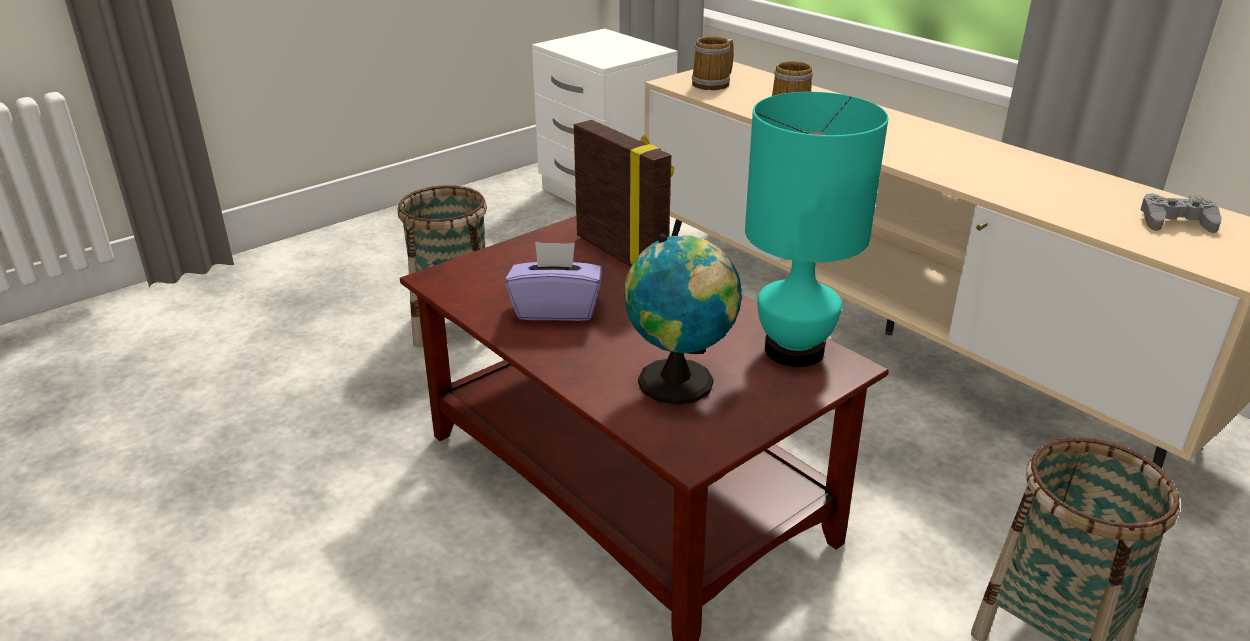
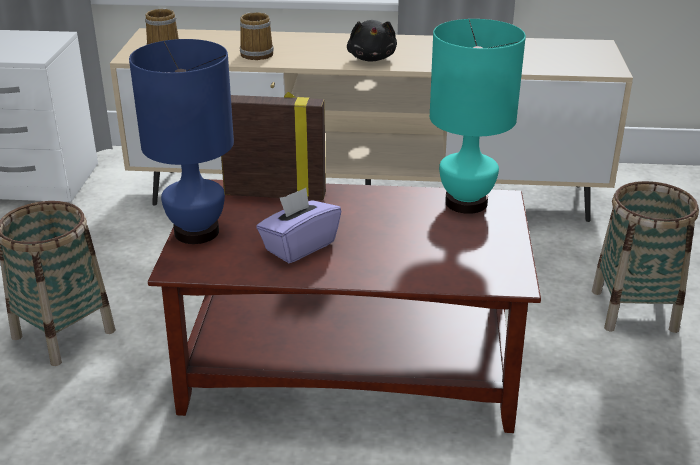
camera: 45 degrees left, 0 degrees up
(500, 256) = (195, 232): none -> blue table lamp
(681, 383) = (445, 250): globe -> none
(907, 153) = (372, 58): none -> black plush toy
(1175, 222) = (552, 53): grey game controller -> none

